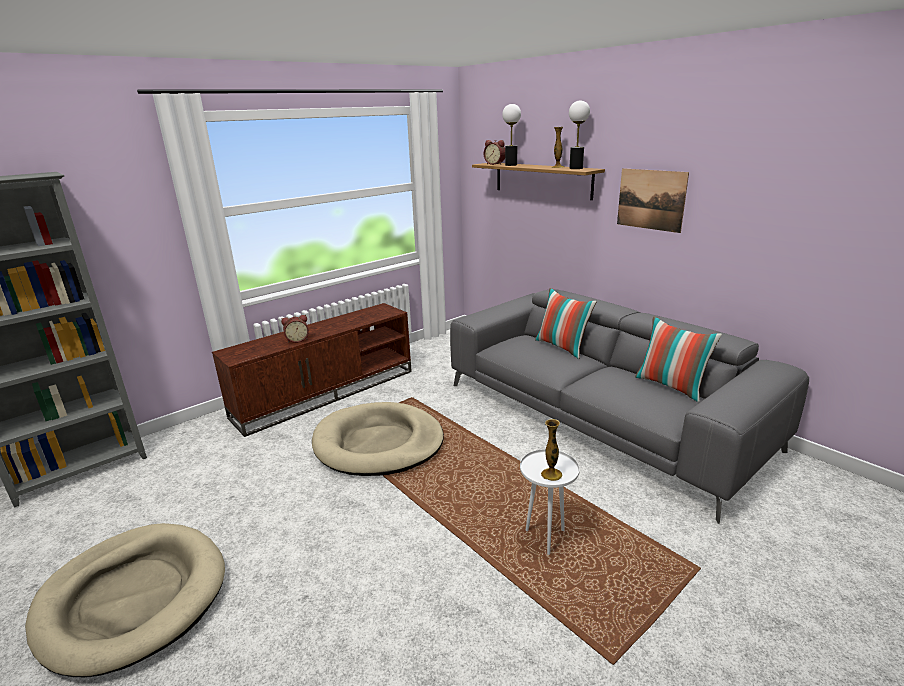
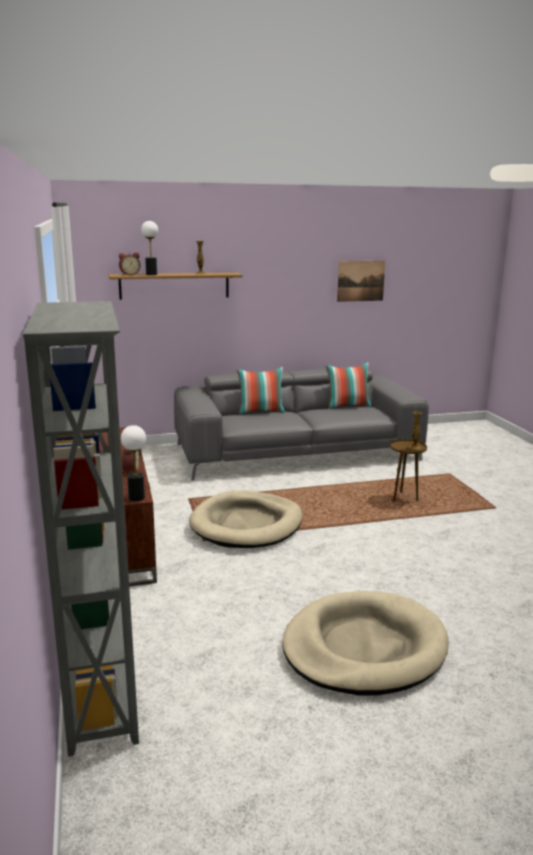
camera: 65 degrees left, 5 degrees down
(546, 538) = (404, 498): white side table -> brown side table
(576, 168) = (220, 273): table lamp -> table lamp (137, 498)
(651, 199) = (276, 291): picture -> picture (360, 281)

